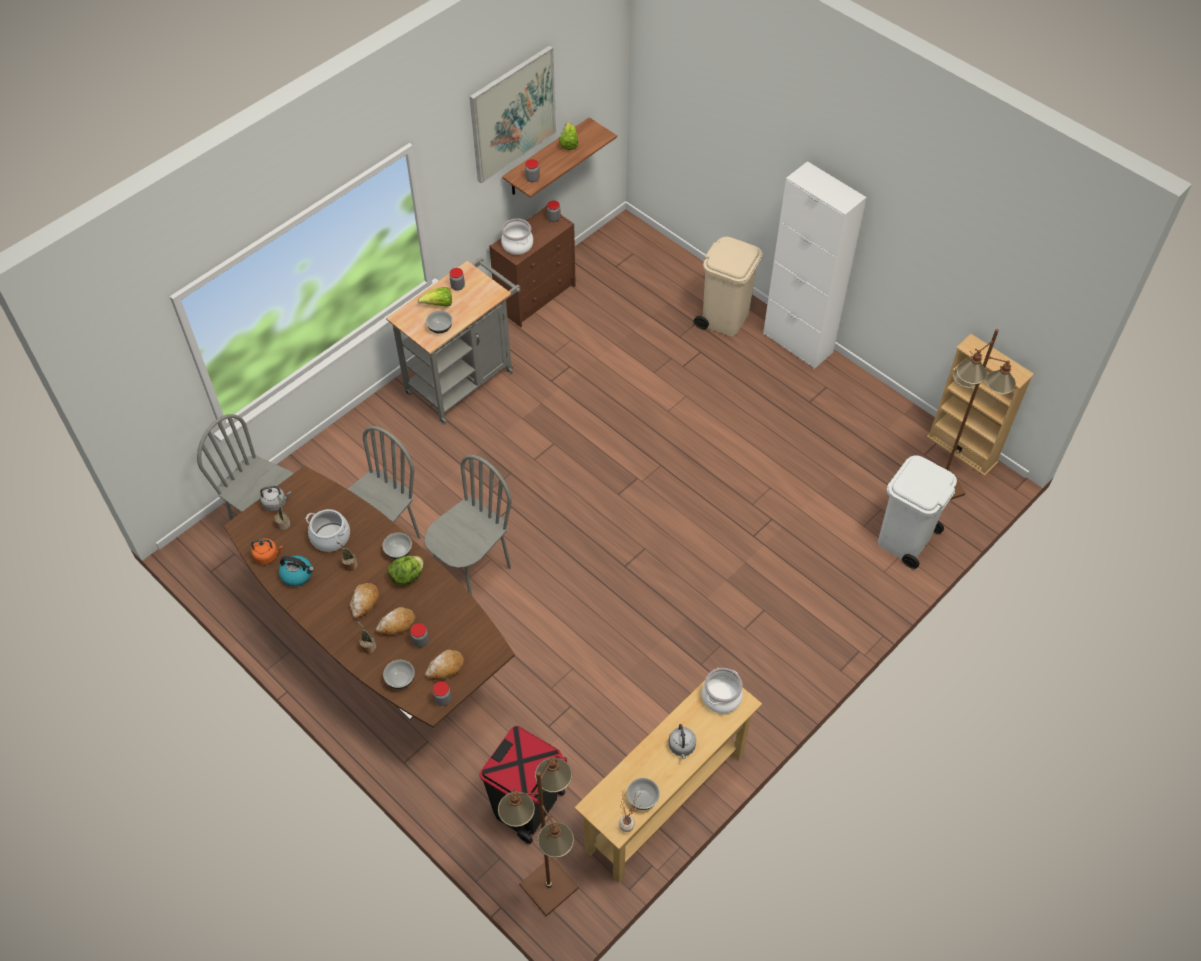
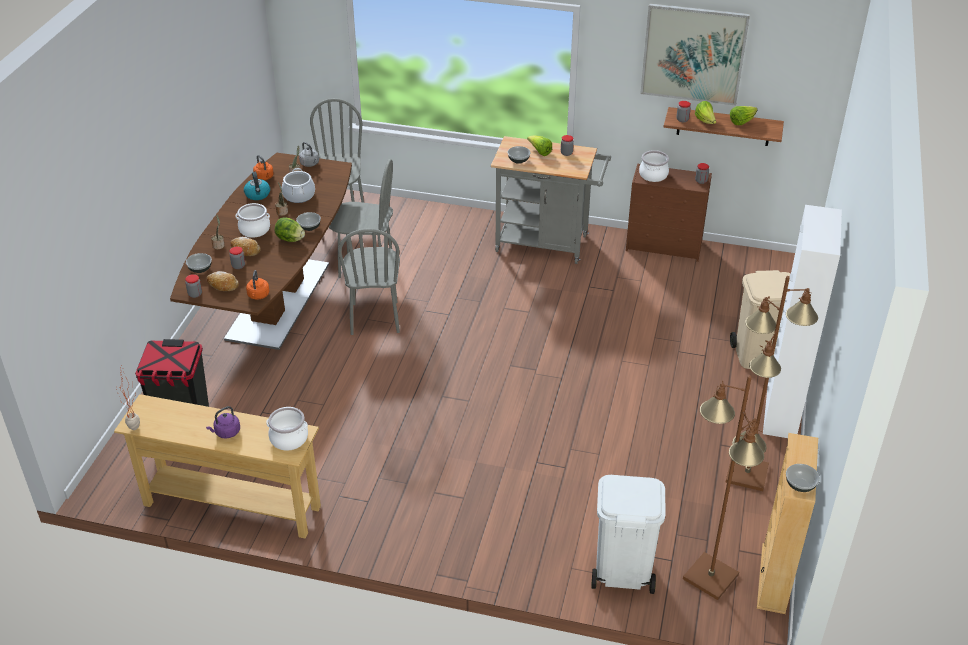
camera: 60 degrees right, 15 degrees down
(364, 602) = (254, 230): bread -> cooking pot
(472, 570) = (375, 318): grey chair -> grey chair turned 75 degrees clockwise
(487, 642) = (258, 296): none -> orange kettle
(548, 165) = (705, 121): none -> lettuce
(550, 886) = (121, 467): brown floor lamp -> brown floor lamp (747, 474)
(642, 798) = (166, 427): bowl -> bowl (800, 485)
(682, 747) = (226, 432): grey kettle -> purple kettle

